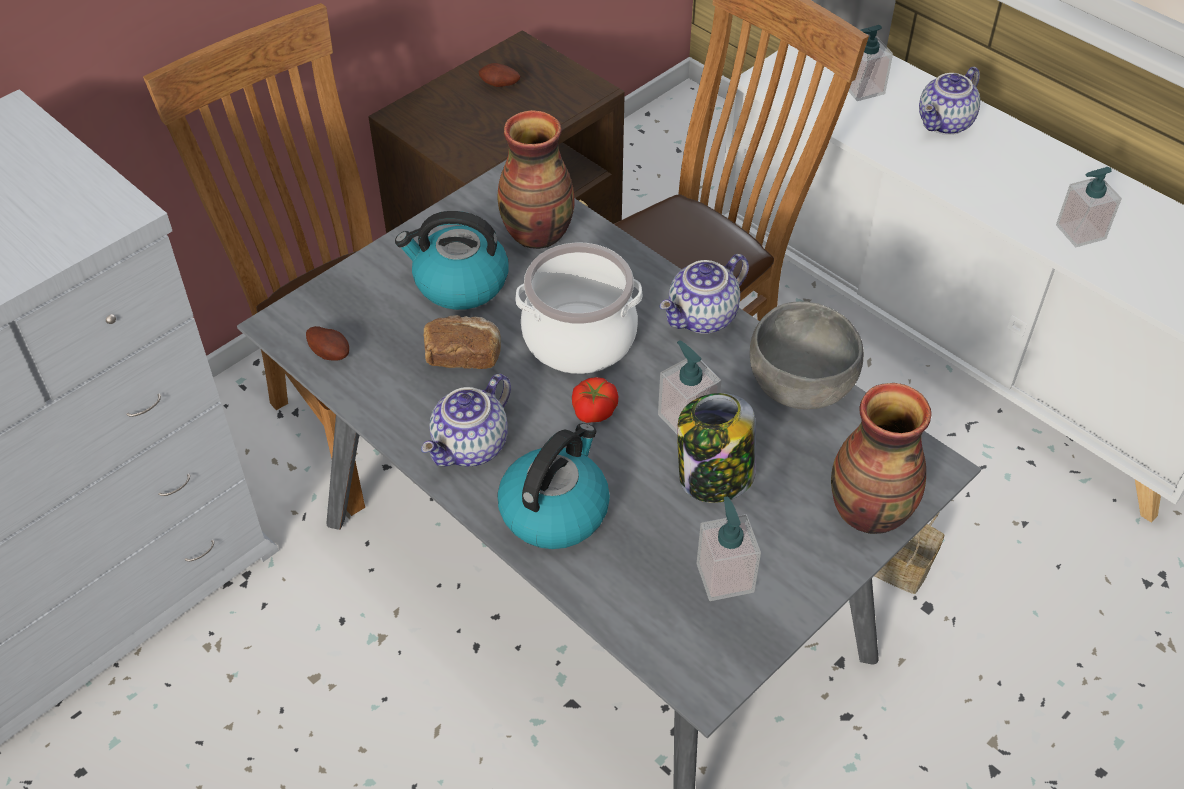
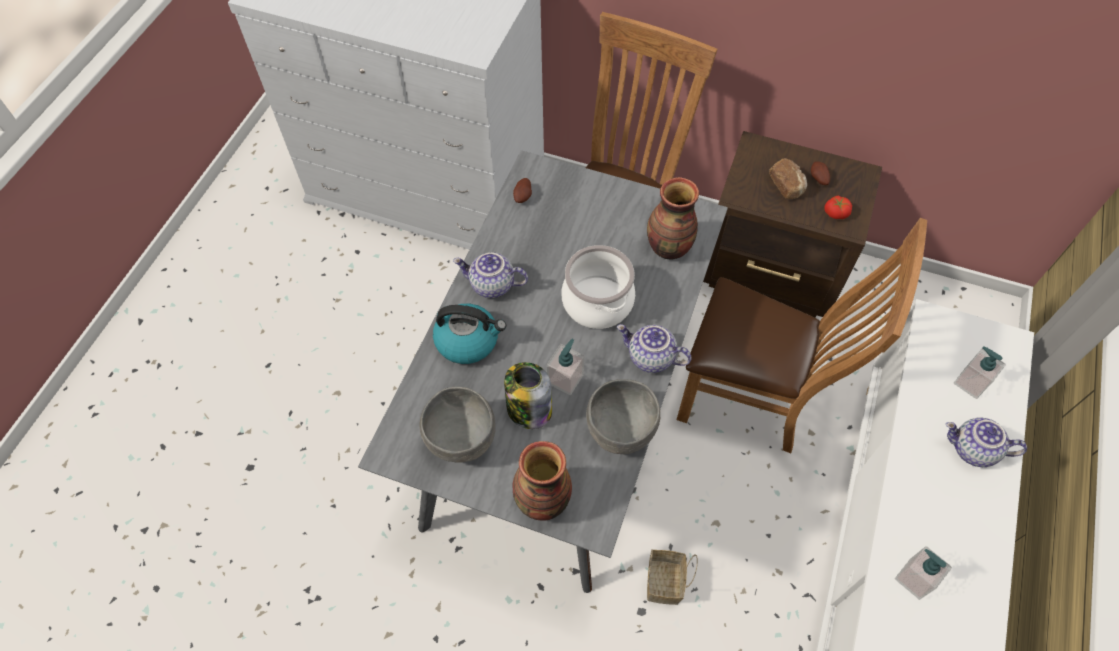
camera: 65 degrees right, 10 degrees up
(459, 283) = (606, 228): kettle -> none
(463, 355) = (554, 253): bread -> bread (786, 185)
(593, 410) = (547, 330): tomato -> tomato (835, 212)
(725, 577) = (460, 439): soap dispenser -> grey bowl

